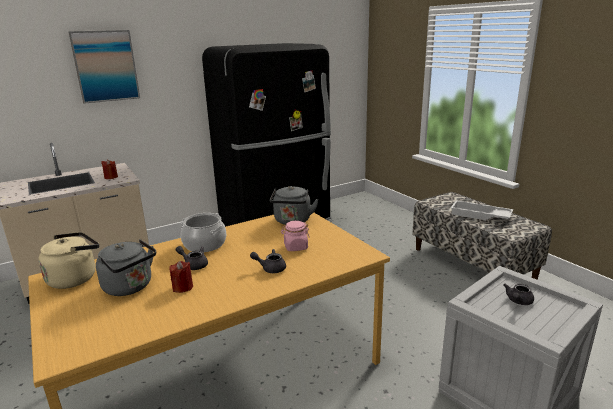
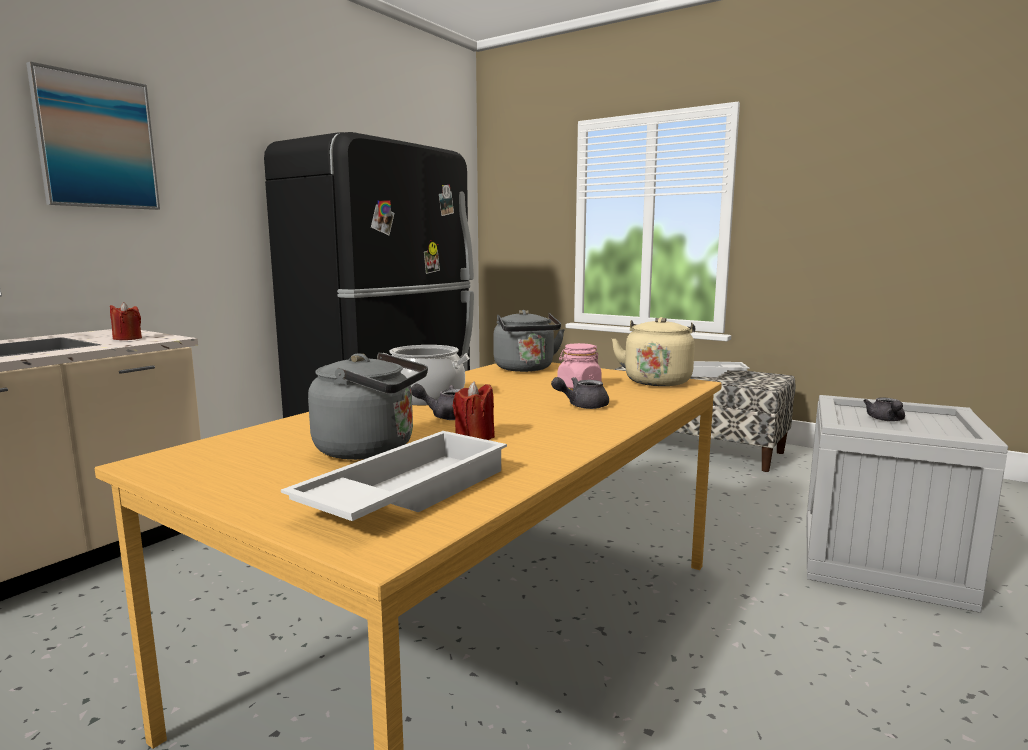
camera: 25 degrees left, 10 degrees down
(75, 278) = (225, 455): beige kettle -> beige kettle (657, 381)
(106, 325) = (405, 492): none -> white tray

